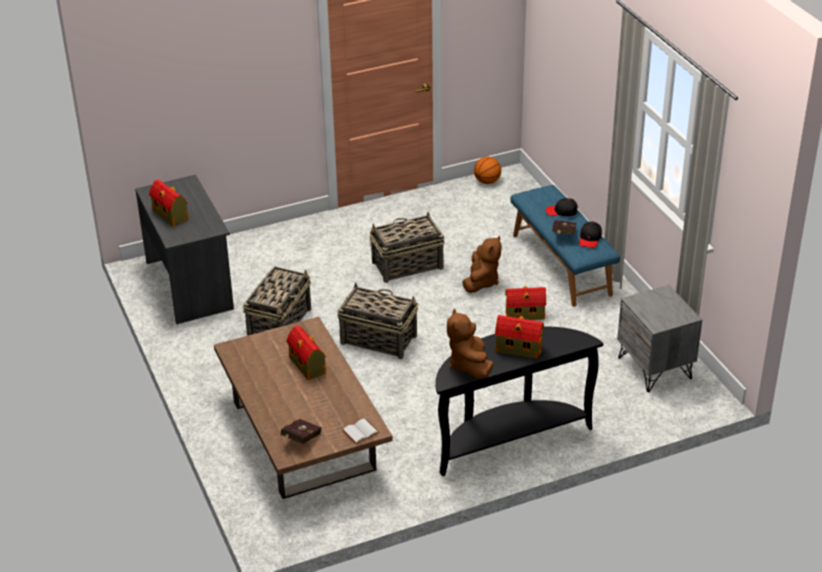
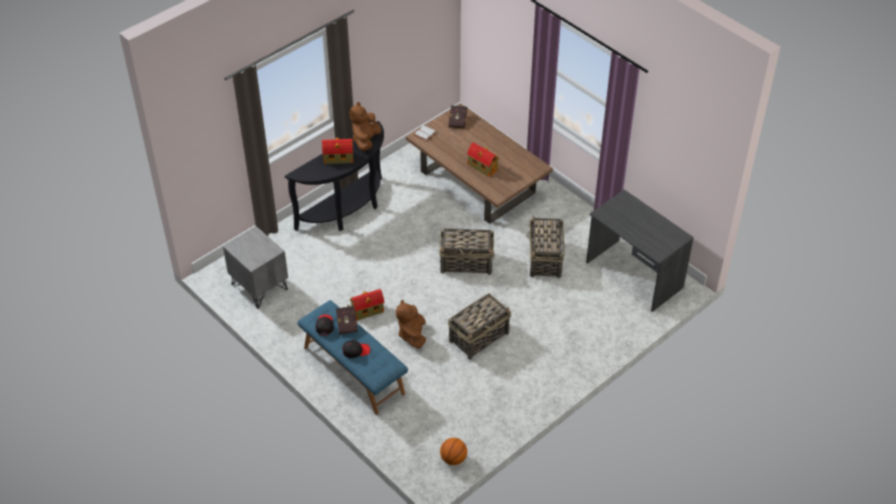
camera: 160 degrees right, 10 degrees up
(171, 215) = (644, 217): toy house -> none
(469, 365) = (365, 140): brown plush toy -> brown plush toy turned 135 degrees counterclockwise

